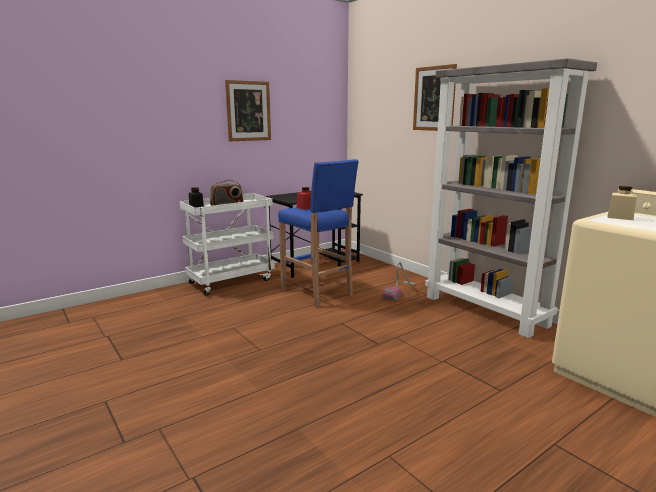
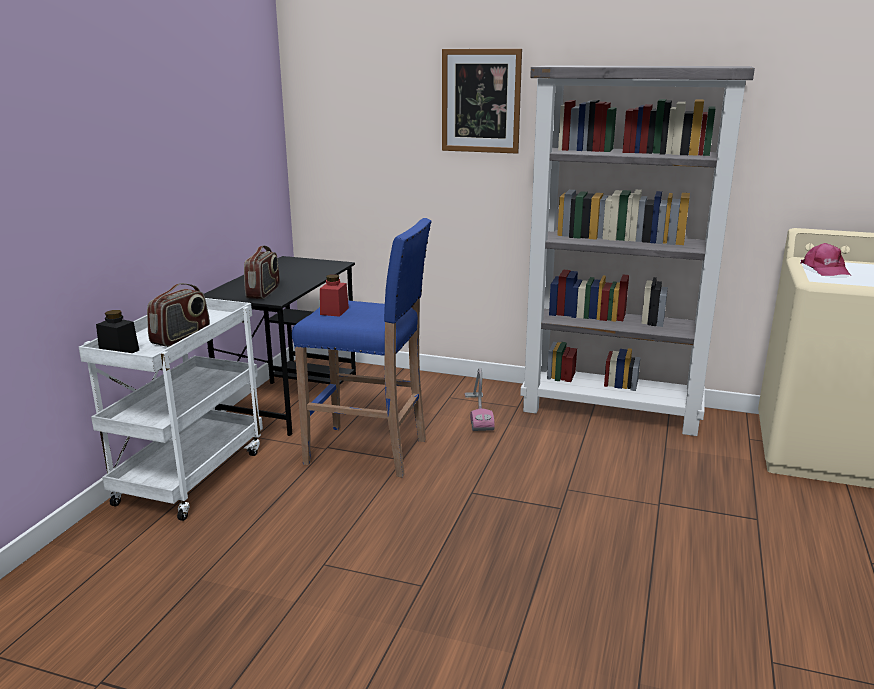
camera: 35 degrees left, 5 degrees up
(248, 111) = (158, 135): picture -> none
(293, 198) = (264, 292): none -> radio
(620, 217) = (825, 270): beige jar -> pink cap

